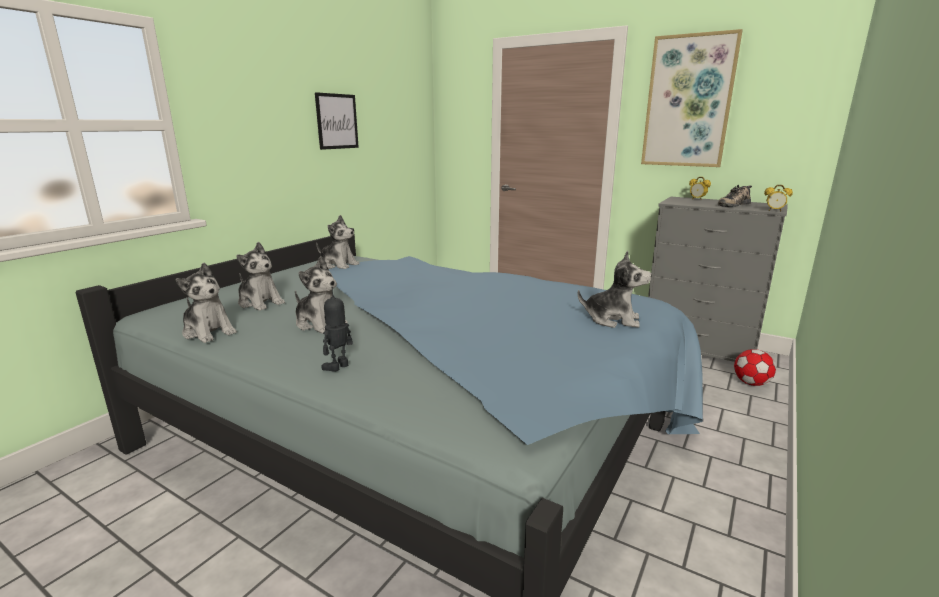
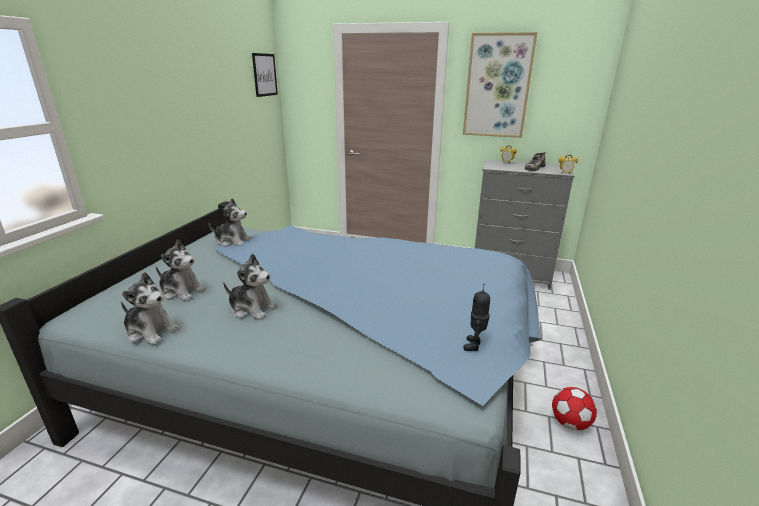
camera: 15 degrees left, 5 degrees up
(337, 121) = (205, 104): picture -> picture (264, 75)
(339, 367) = (295, 353): toy robot -> toy robot (474, 345)
(612, 319) = (484, 278): plush toy -> none
(751, 383) = (552, 298): football -> football (569, 423)

